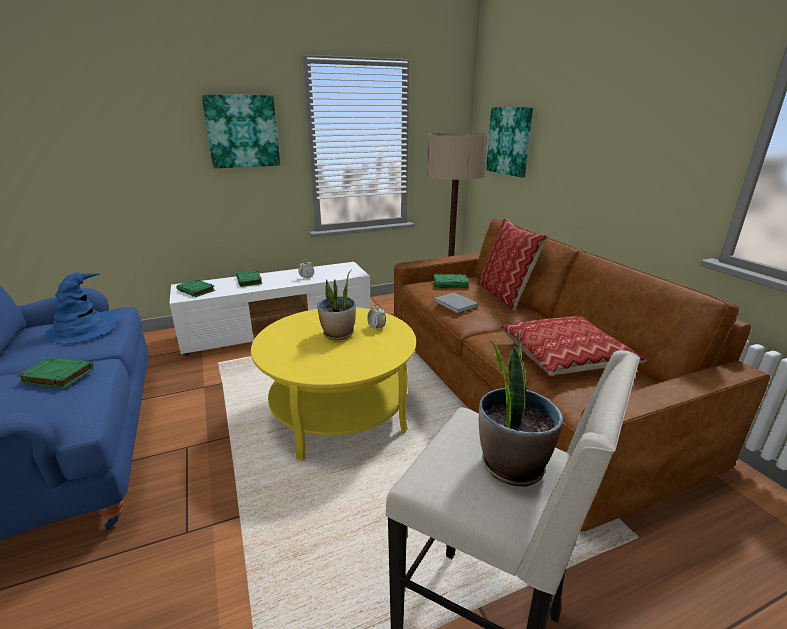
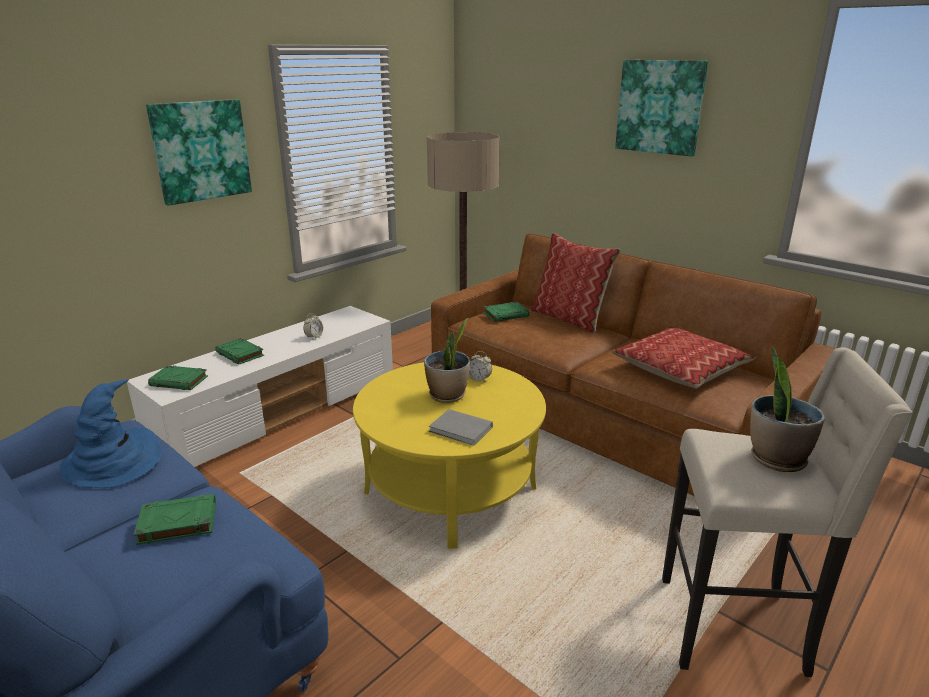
camera: 25 degrees left, 0 degrees up
(456, 305) = (536, 338): grey book -> grey book (461, 430)
(509, 141) = (516, 141): picture -> picture (660, 107)

